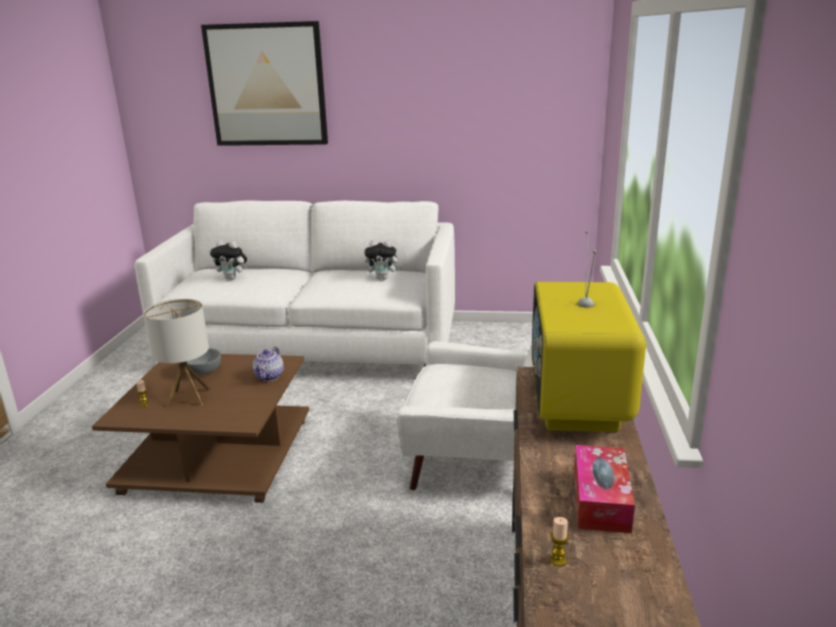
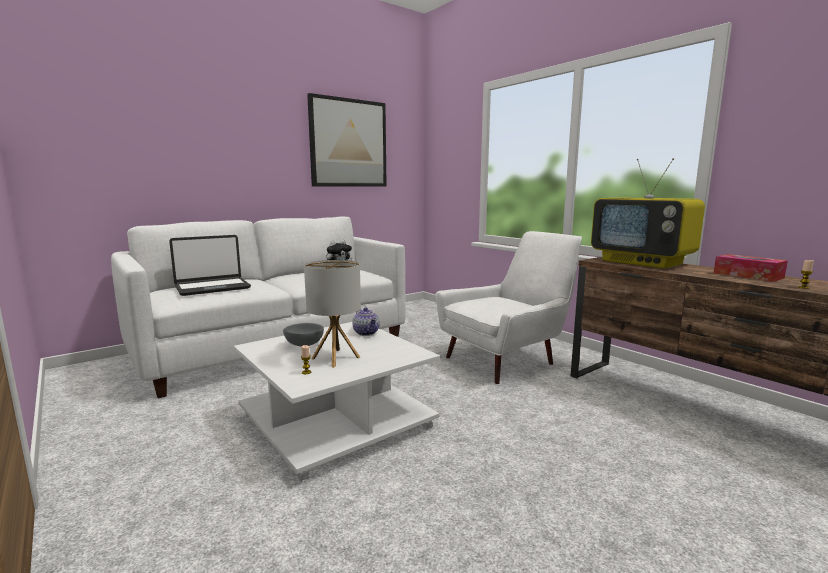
camera: 45 degrees left, 10 degrees down
(220, 455) = (337, 420): brown coffee table -> white coffee table
(232, 278) = (212, 287): plush toy -> laptop
(267, 85) = (191, 121): picture -> picture (348, 143)

